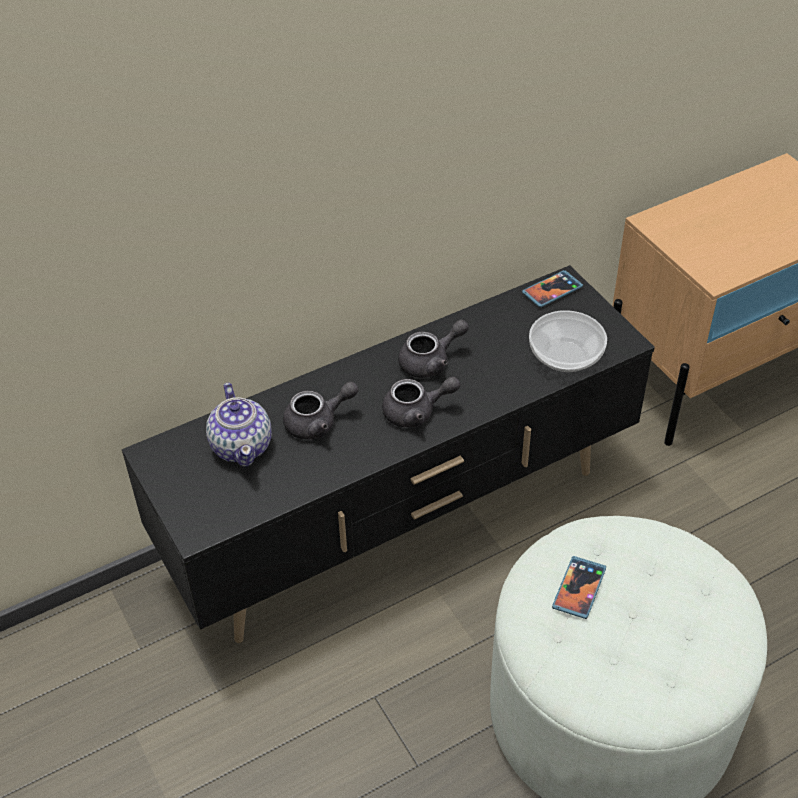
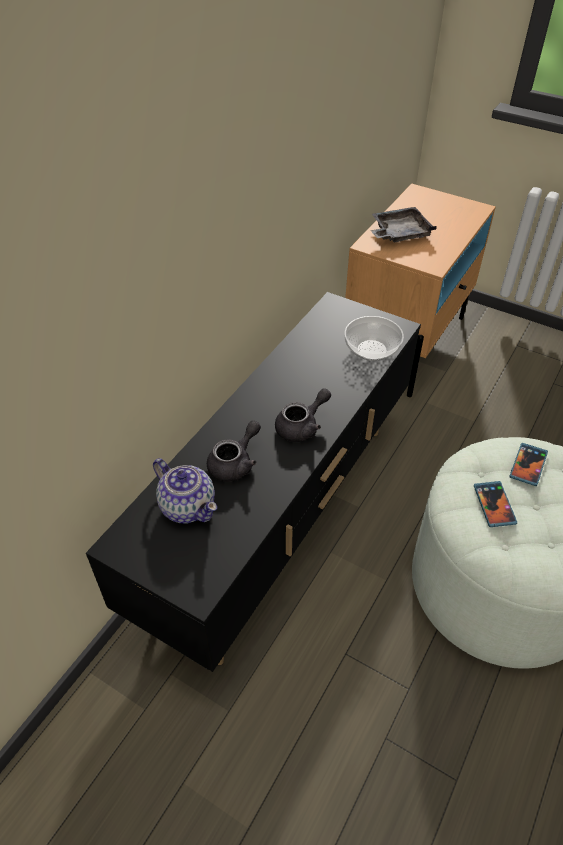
camera: 30 degrees left, 0 degrees up
(431, 362) = (285, 387): grey teapot -> none
(552, 290) = (329, 311): phone -> phone (528, 465)
(707, 219) = (399, 233): none -> grey tray

